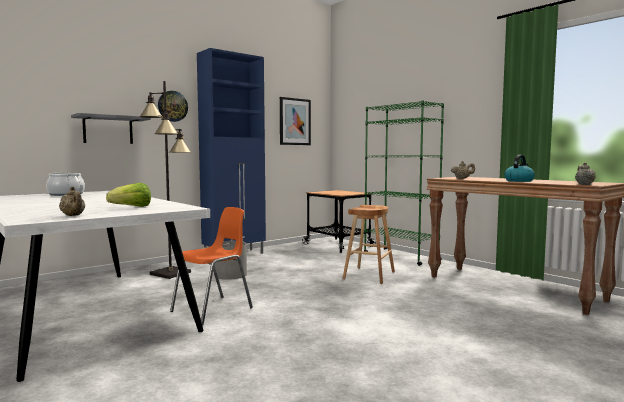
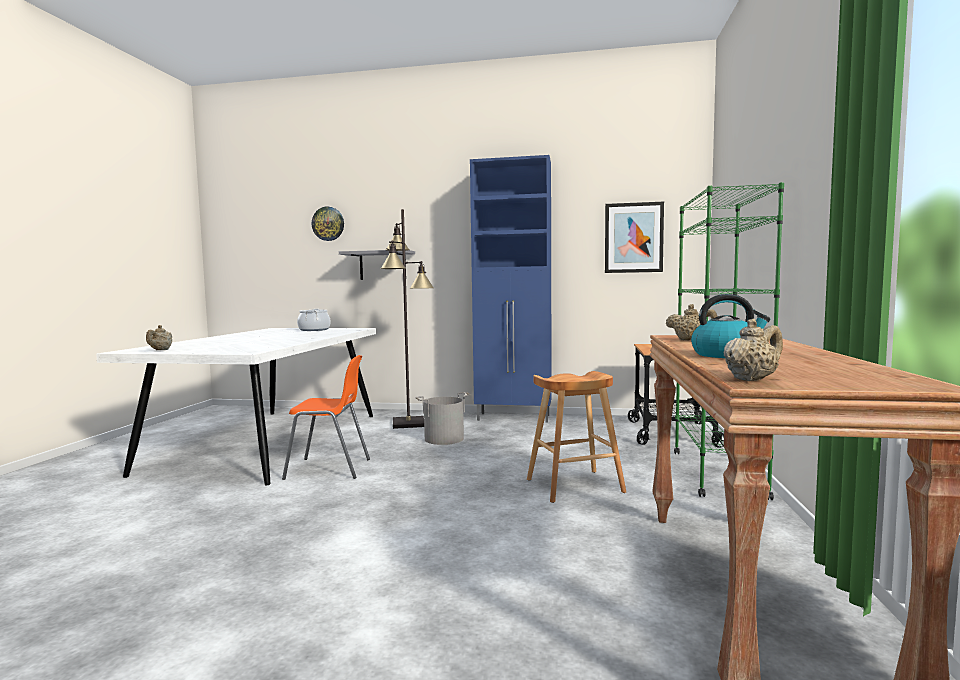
camera: 50 degrees right, 0 degrees up
(132, 207) = (236, 347): lettuce -> none
(172, 106) = (450, 234): wall clock -> wall clock (328, 223)

